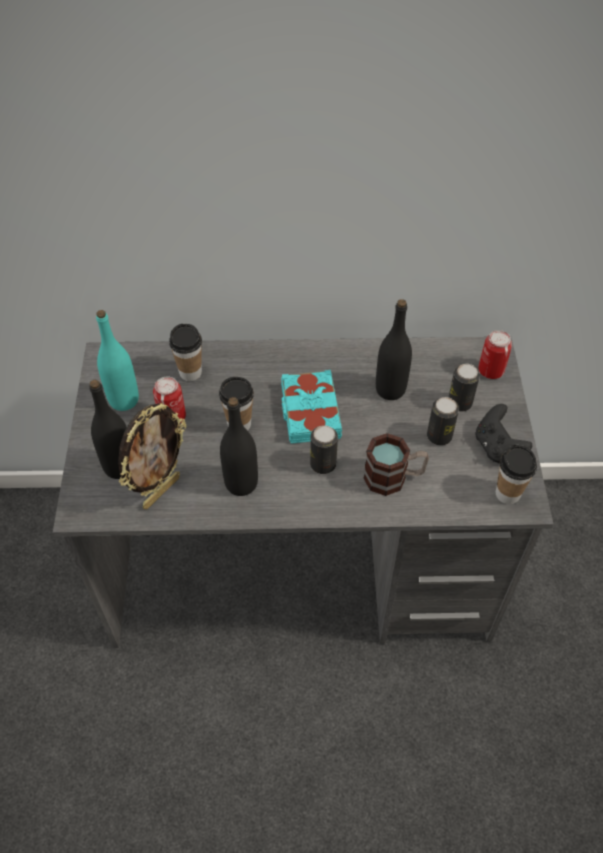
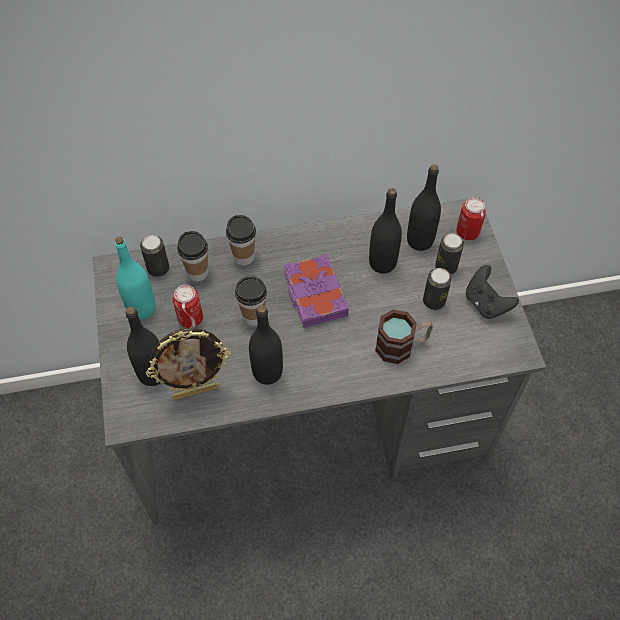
camera: 10 degrees left, 5 degrees up
(160, 491) = (196, 391): picture frame -> picture frame turned 45 degrees clockwise
(309, 412) = (314, 295): turquoise book -> purple book
(323, 464) = (337, 343): can -> can (158, 268)
(436, 372) = (420, 241): none -> black bottle
(507, 494) = (502, 345): cup -> cup (243, 257)

